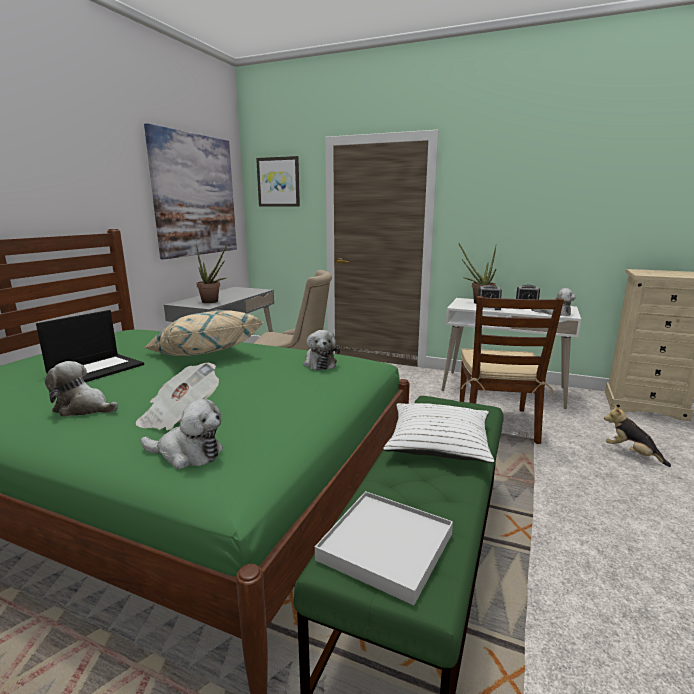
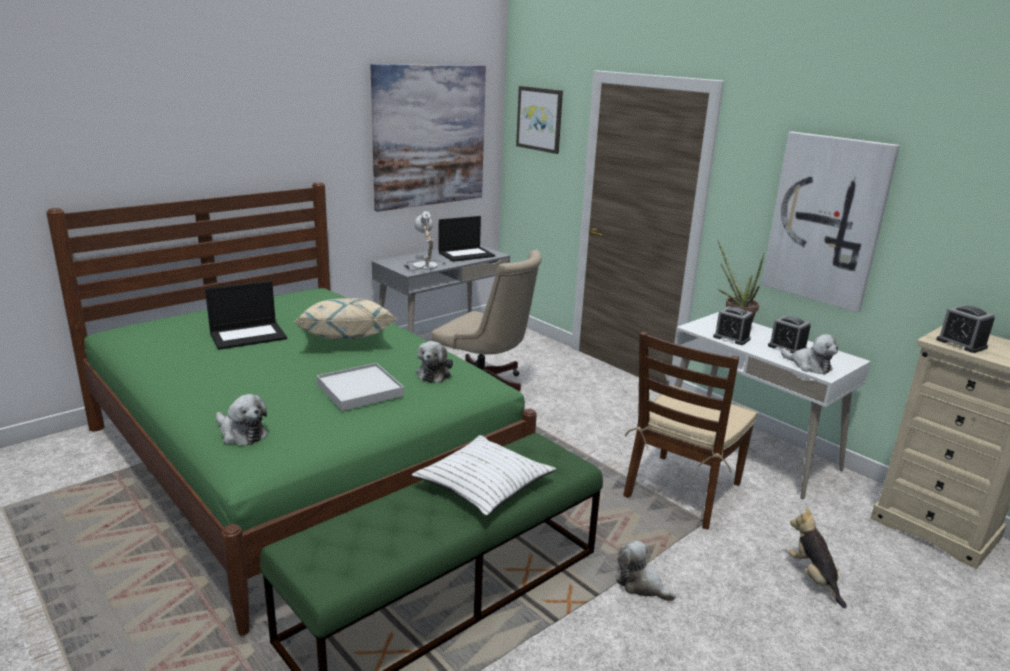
camera: 25 degrees right, 5 degrees up
(84, 408) = (209, 374): plush toy -> plush toy (641, 585)
(180, 416) = (265, 399): newspaper -> none
(213, 302) = (422, 266): potted plant -> table lamp
(239, 292) = (466, 254): none -> laptop
(386, 546) = (337, 548): white tray -> white tray (360, 390)
(530, 216) = (826, 220): none -> picture
(657, 274) = (961, 344): none -> alarm clock

